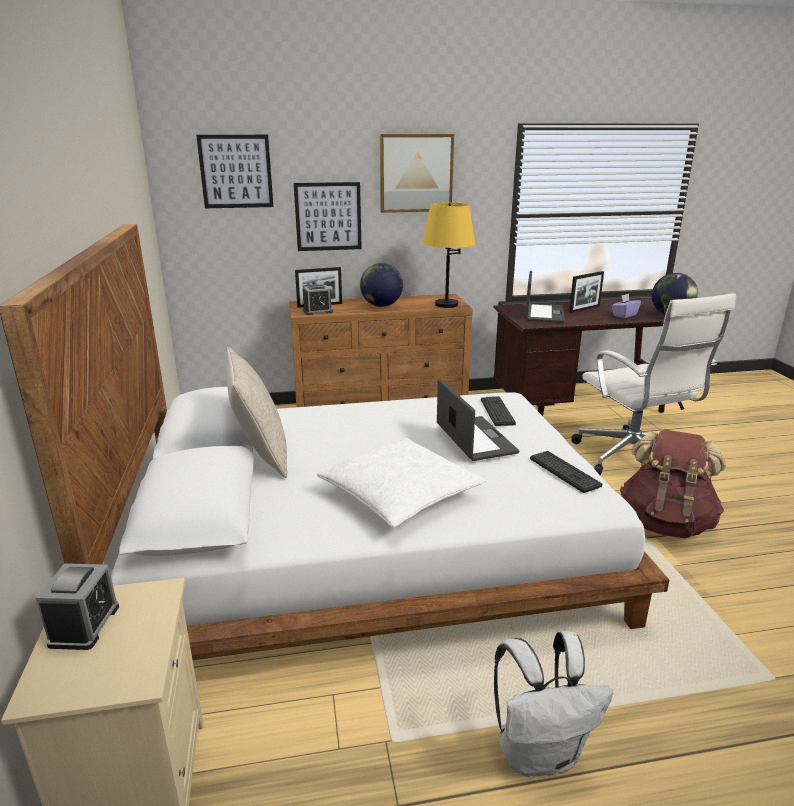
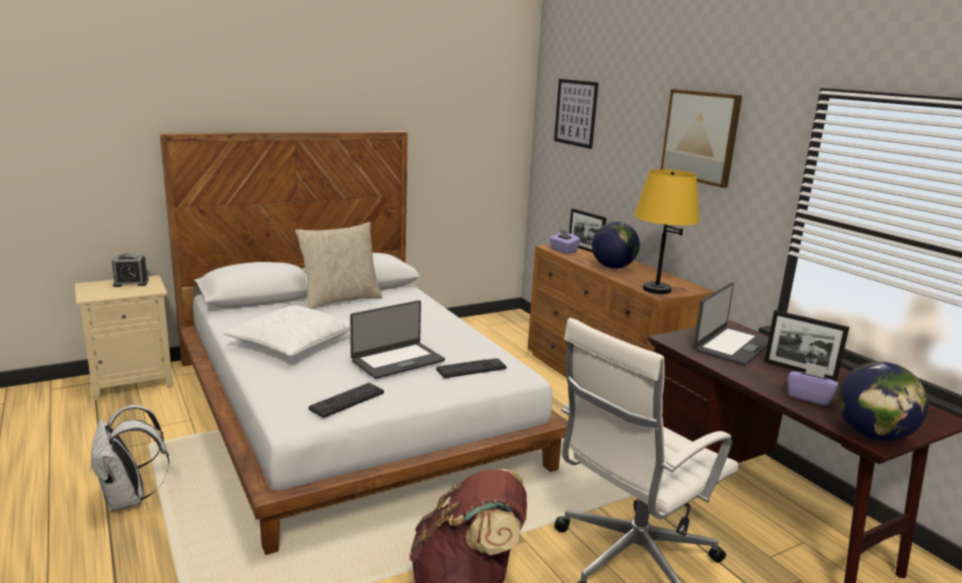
camera: 70 degrees right, 5 degrees down
(317, 311) = (563, 250): alarm clock -> purple tissue box
(328, 216) = (625, 167): picture -> none
(543, 314) = (732, 346): laptop -> laptop turned 45 degrees counterclockwise

